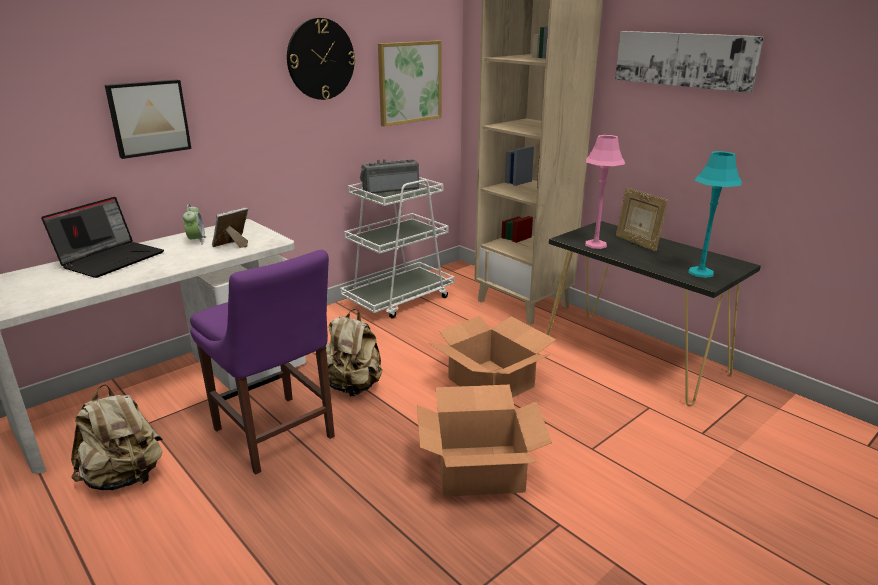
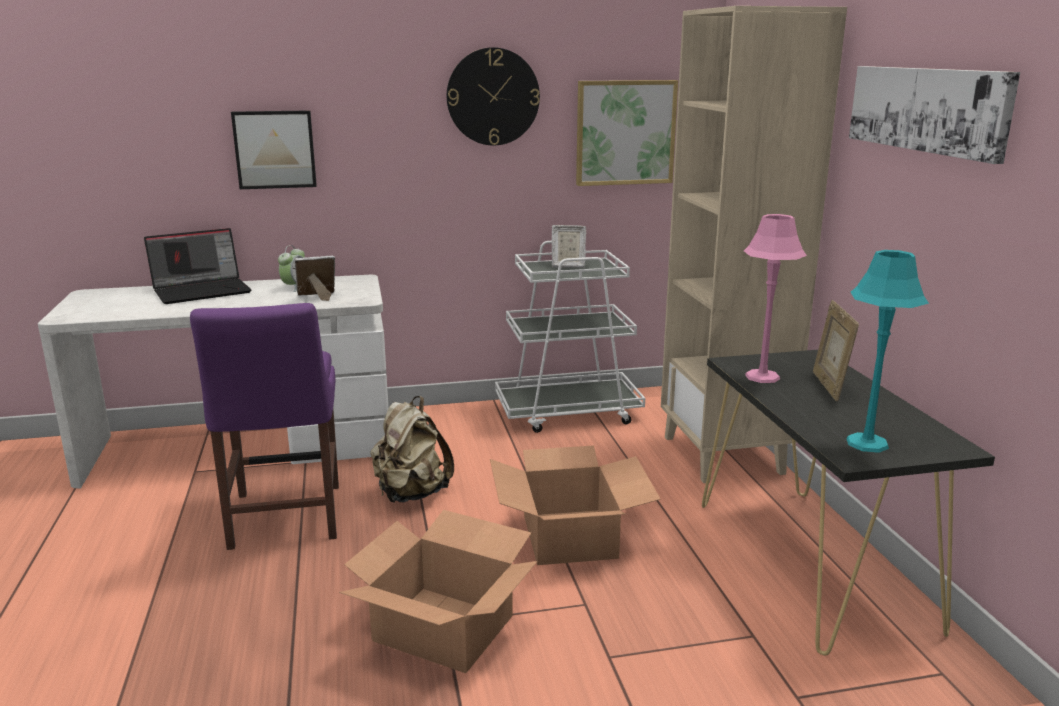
camera: 30 degrees right, 5 degrees down
(125, 477) = (127, 514): beige backpack -> none
(390, 189) = (567, 266): radio -> picture frame

